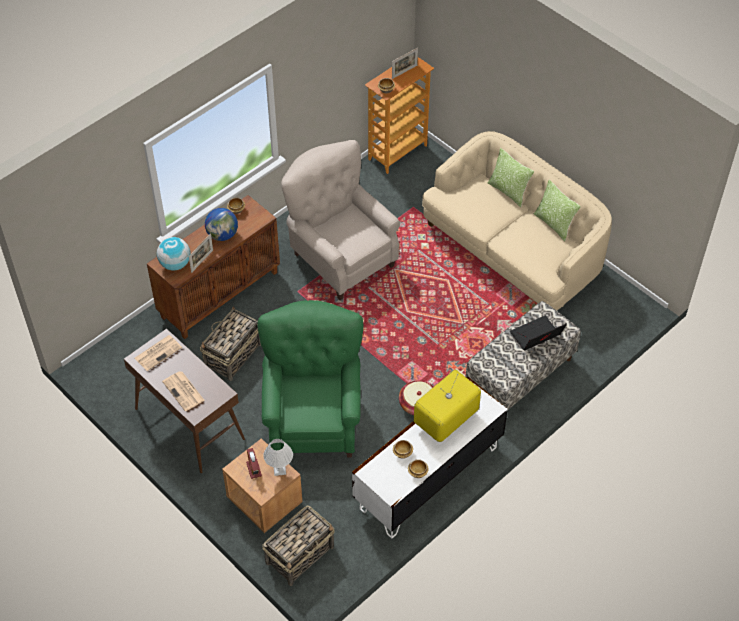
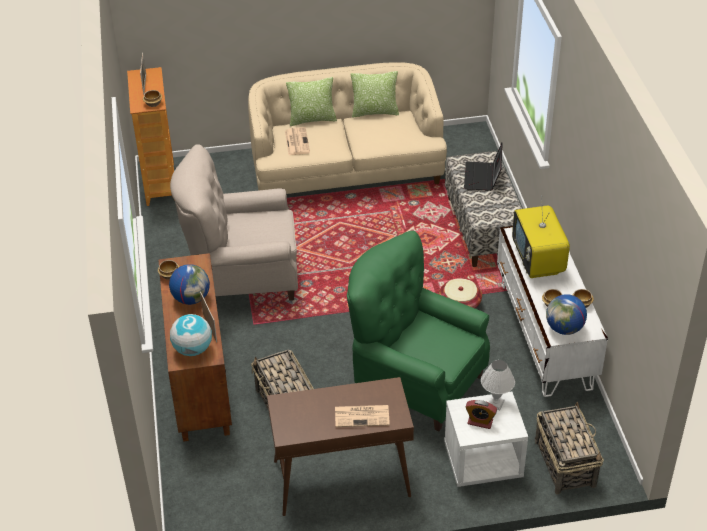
camera: 55 degrees left, 10 degrees down
(158, 352) = (293, 414): newspaper -> newspaper (296, 141)
(264, 501) = (482, 462): brown nightstand -> white nightstand
(380, 474) = (564, 329): none -> globe

